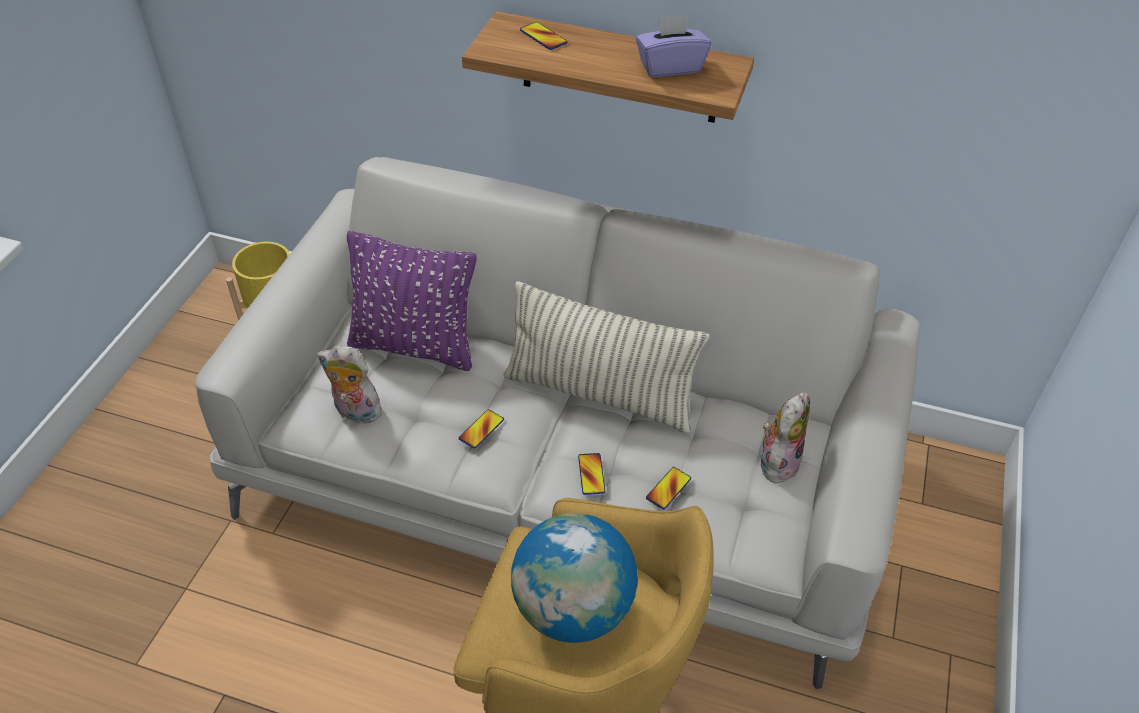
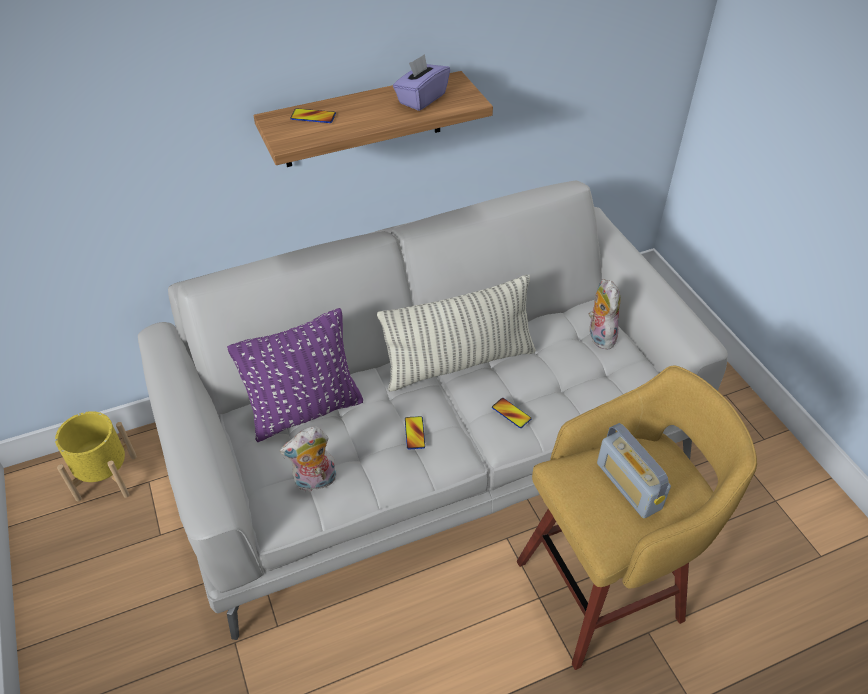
camera: 40 degrees left, 0 degrees up
(573, 609) = (628, 486): globe -> radio
(668, 488) = (561, 391): phone -> none

